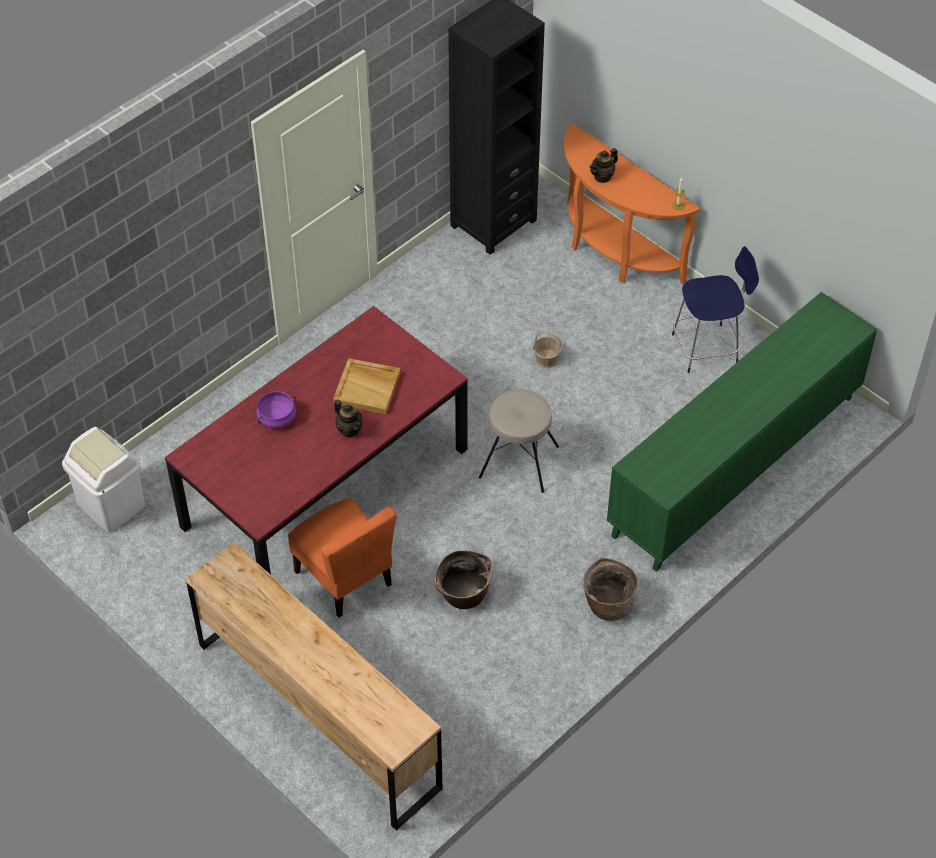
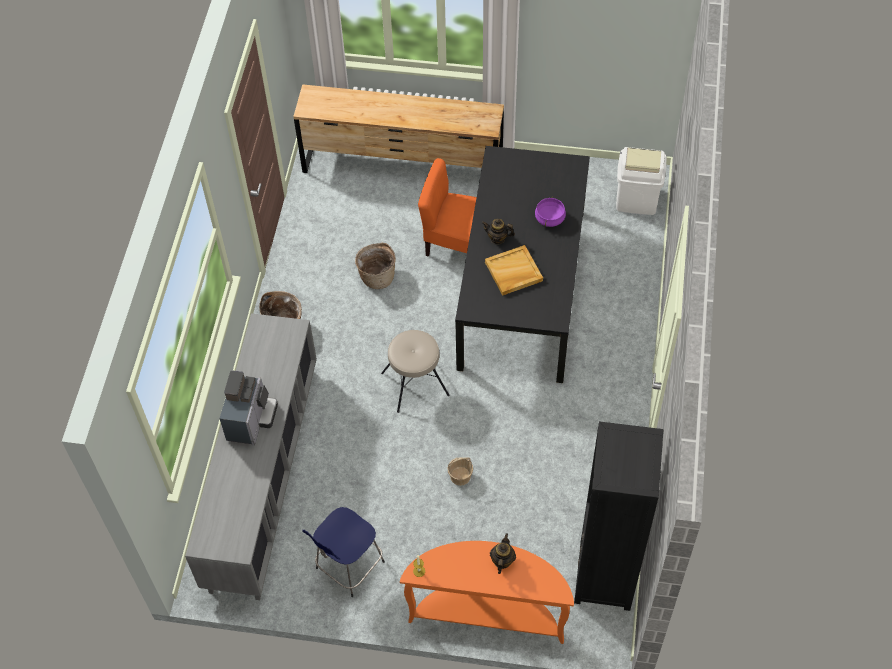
camera: 145 degrees right, 5 degrees up
(326, 487) = (522, 289): red dining table -> black dining table
(735, 465) = (263, 477): green cabinet -> grey cabinet
(740, 405) = (251, 420): none -> coffee machine

